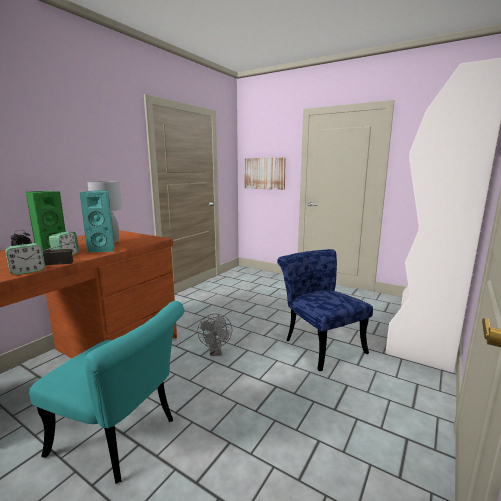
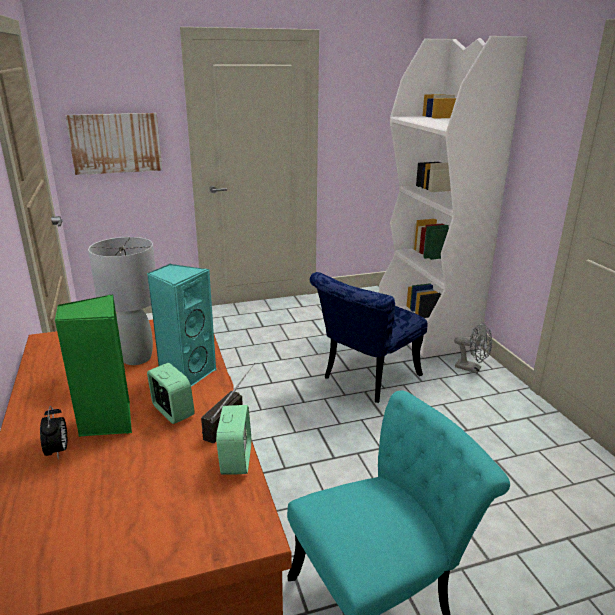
camera: 50 degrees left, 10 degrees up
(215, 352) = (293, 453): grey fan -> grey fan (472, 368)
(319, 344) = (365, 379): blue chair -> blue chair turned 60 degrees counterclockwise

